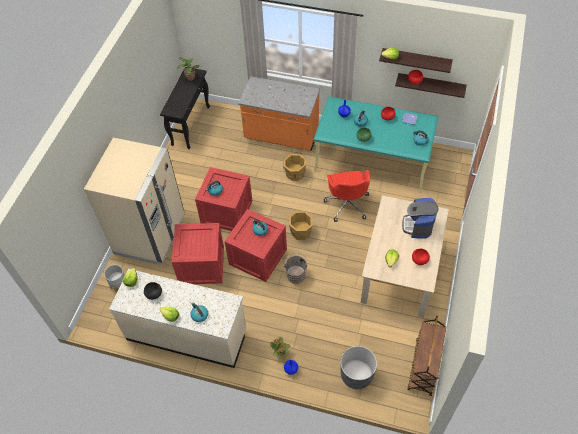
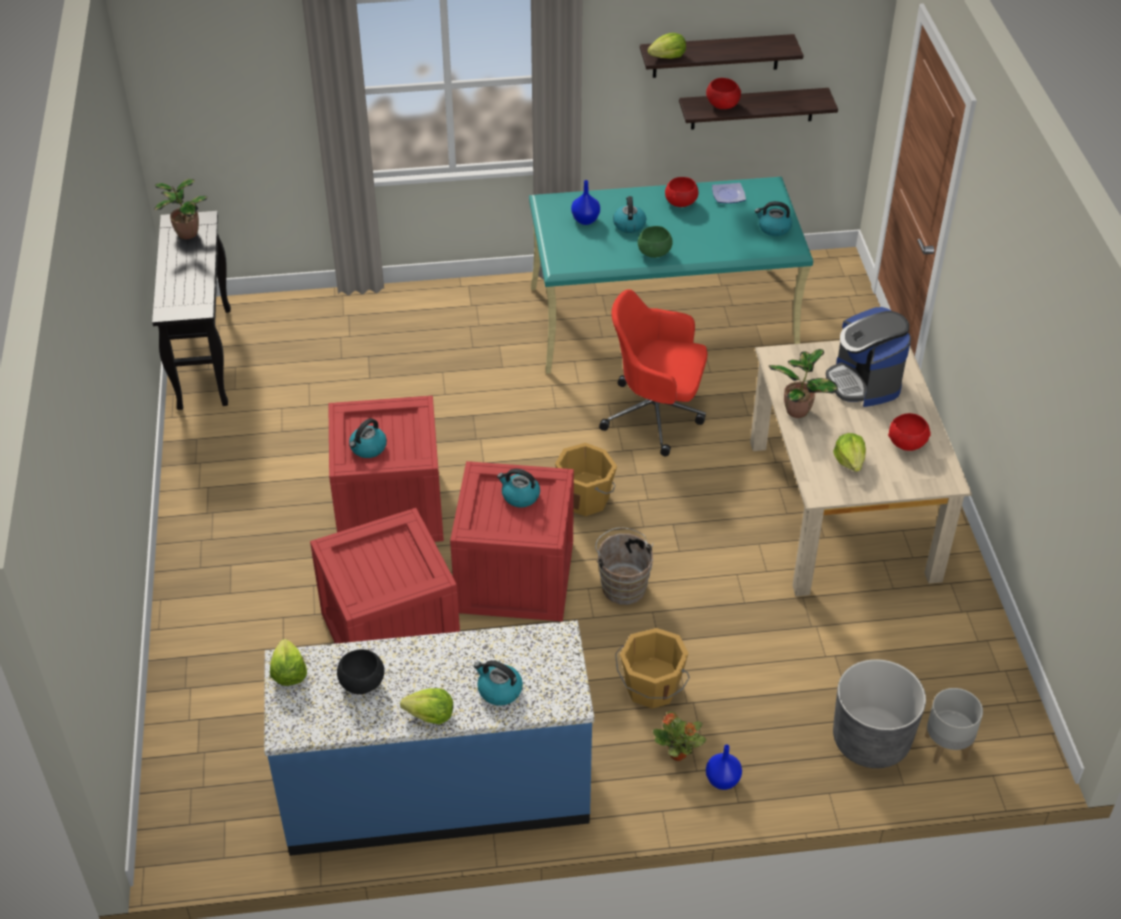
camera: 25 degrees left, 10 degrees down
(119, 285) = (204, 741): grey planter -> grey planter (946, 747)
(150, 235) = (226, 609): beige fridge -> none
(187, 334) = (436, 791): beige counter -> blue counter
(281, 136) = (434, 325): orange counter -> none
(294, 174) = (506, 390): orange bucket -> orange bucket (651, 688)
(347, 204) = (656, 415): red office chair -> red office chair turned 135 degrees clockwise
(383, 230) = (798, 409): none -> potted plant
(423, 367) = (1000, 677): brown cart -> none

